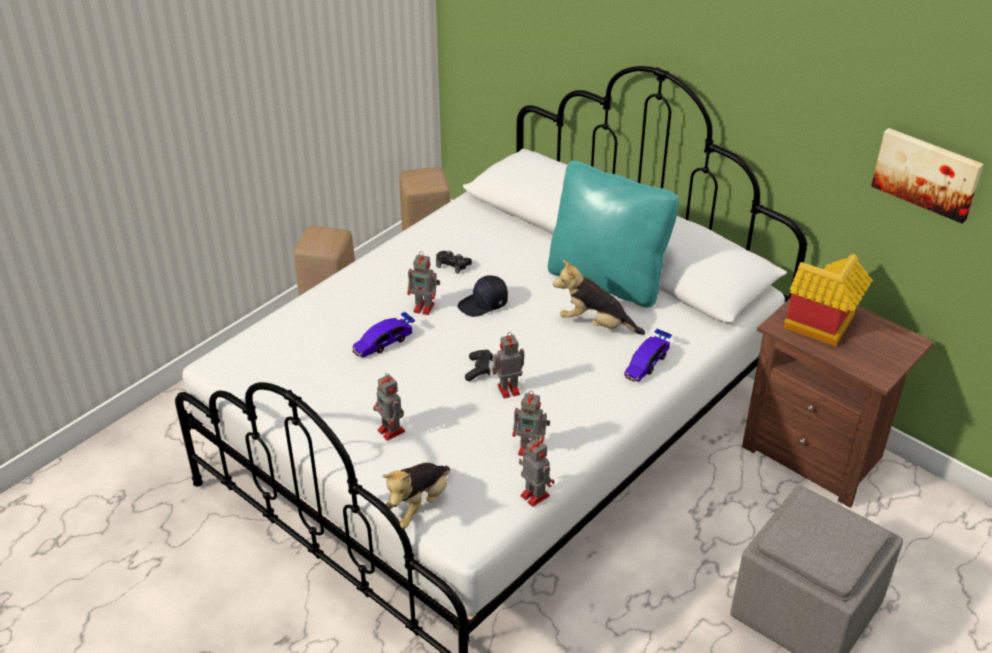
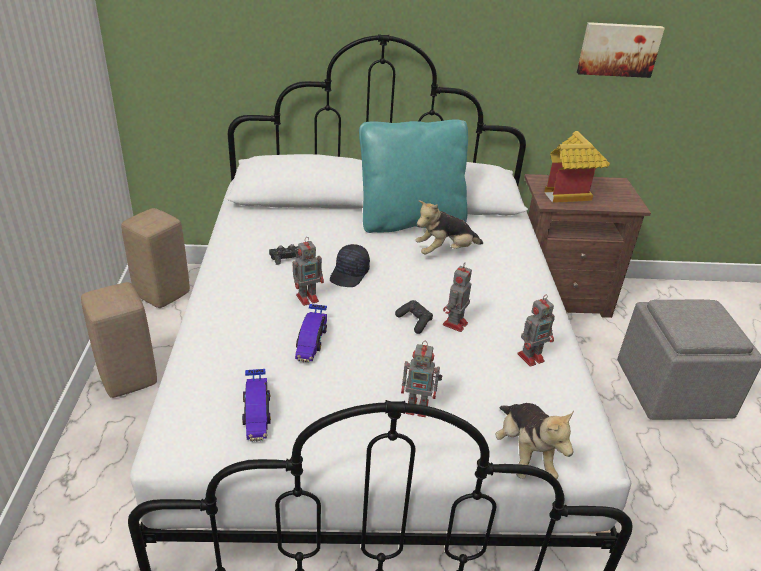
camera: 45 degrees left, 5 degrees down
(534, 494) = (582, 388): toy robot -> none
(647, 363) = (511, 260): toy car -> toy car (257, 412)

